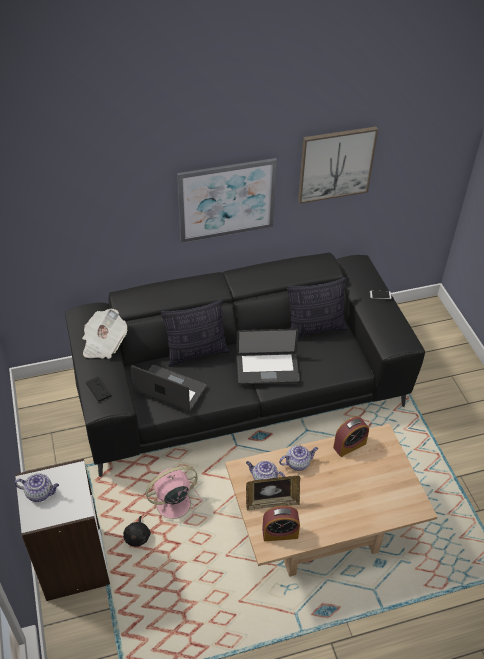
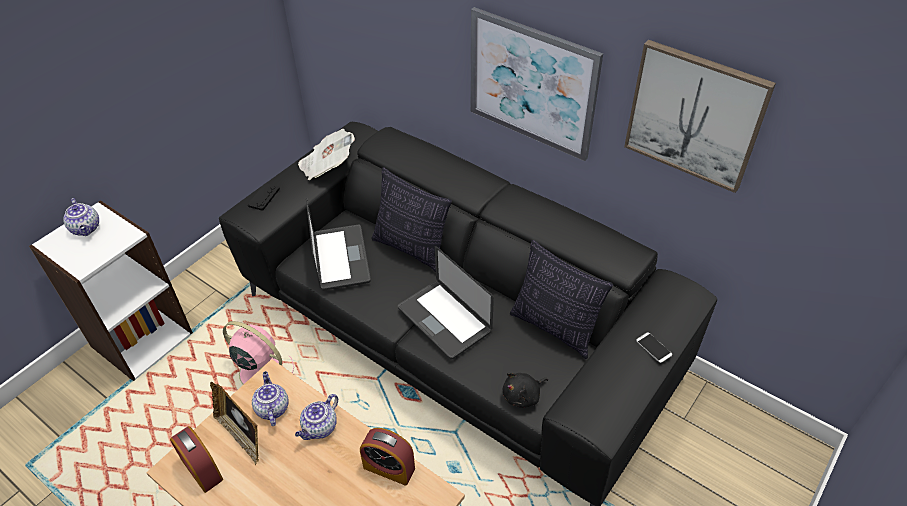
camera: 55 degrees right, 0 degrees up
(137, 536) = (202, 368): black plush toy -> black plush toy (523, 396)
(298, 463) = (320, 428): teapot -> teapot turned 90 degrees clockwise

